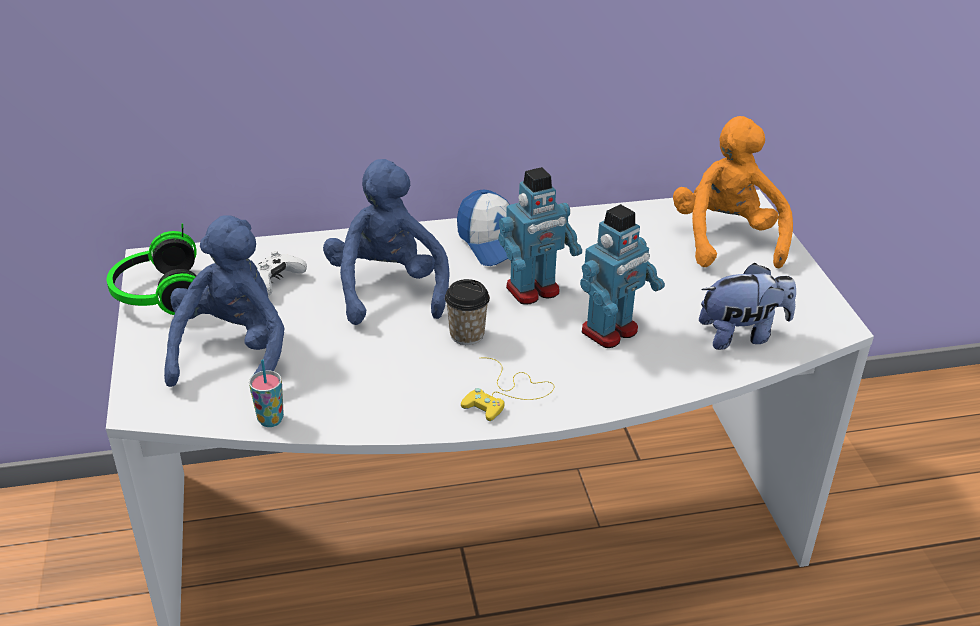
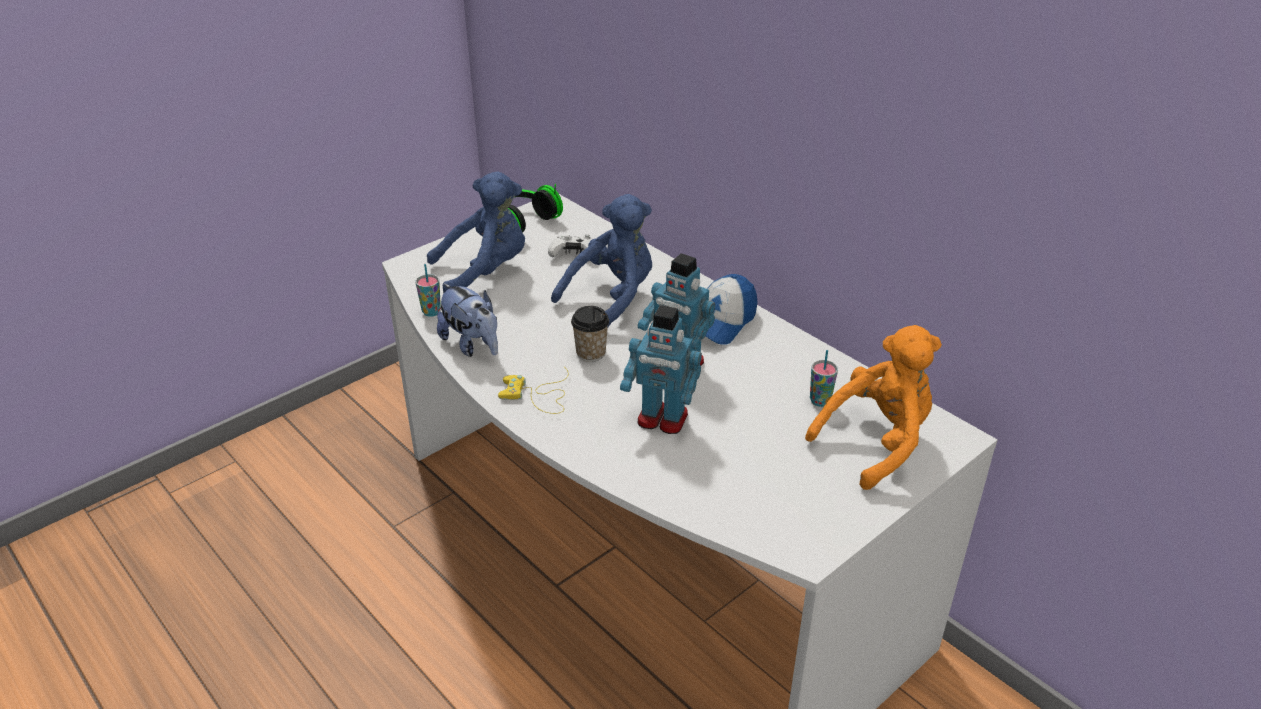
camera: 60 degrees right, 0 degrees up
(652, 242) = (820, 401): none -> cup
(742, 335) = (729, 494): plush toy -> plush toy (472, 345)

